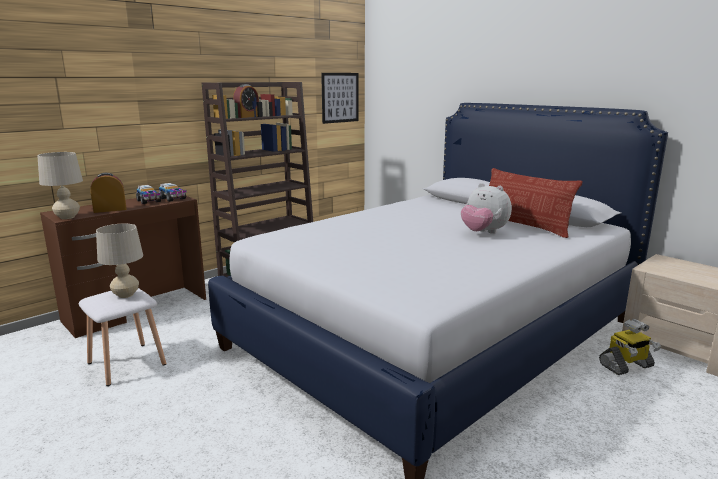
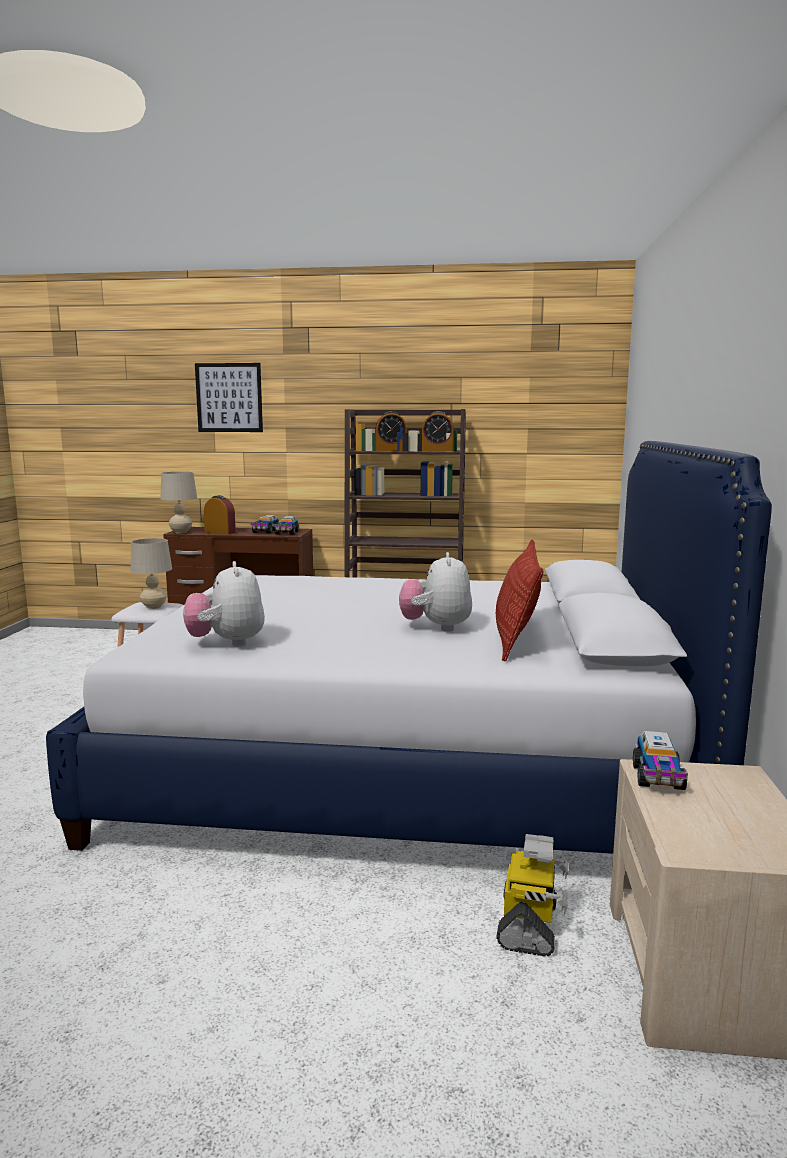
camera: 50 degrees right, 5 degrees down
(280, 115) = (437, 451): none -> alarm clock
(340, 97) = (571, 433): picture -> picture (229, 397)
(447, 277) = (227, 643): none -> plush toy
(626, 366) = (529, 926): toy robot -> toy robot turned 105 degrees counterclockwise
(658, 270) = (658, 777): none -> toy truck

